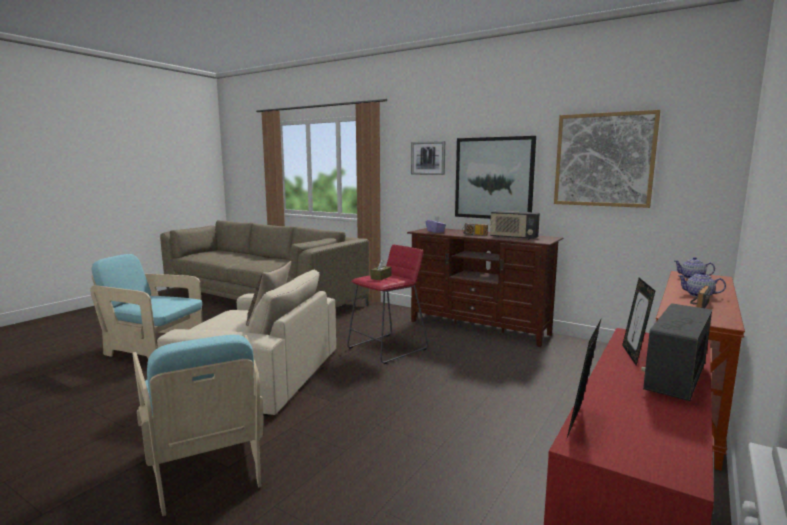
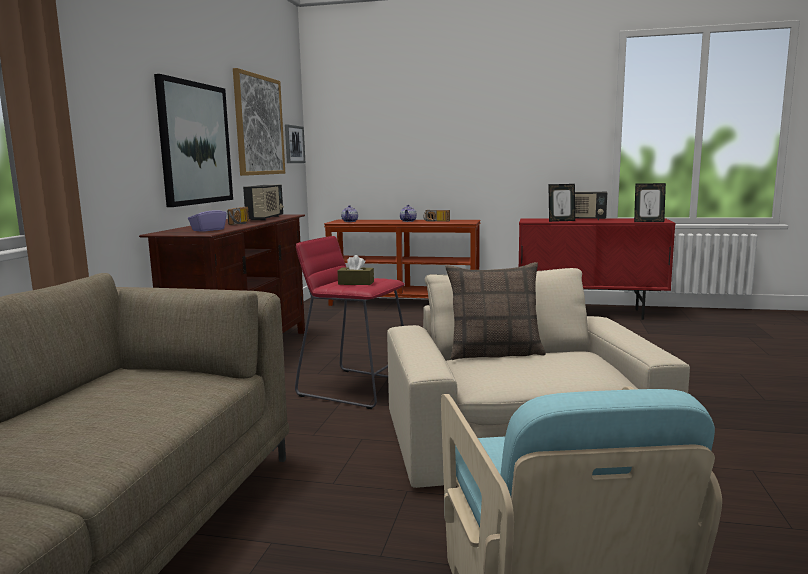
camera: 110 degrees left, 0 degrees up
(206, 465) = (702, 403): turquoise armchair -> none
(428, 158) = (119, 102): picture -> picture (294, 144)

